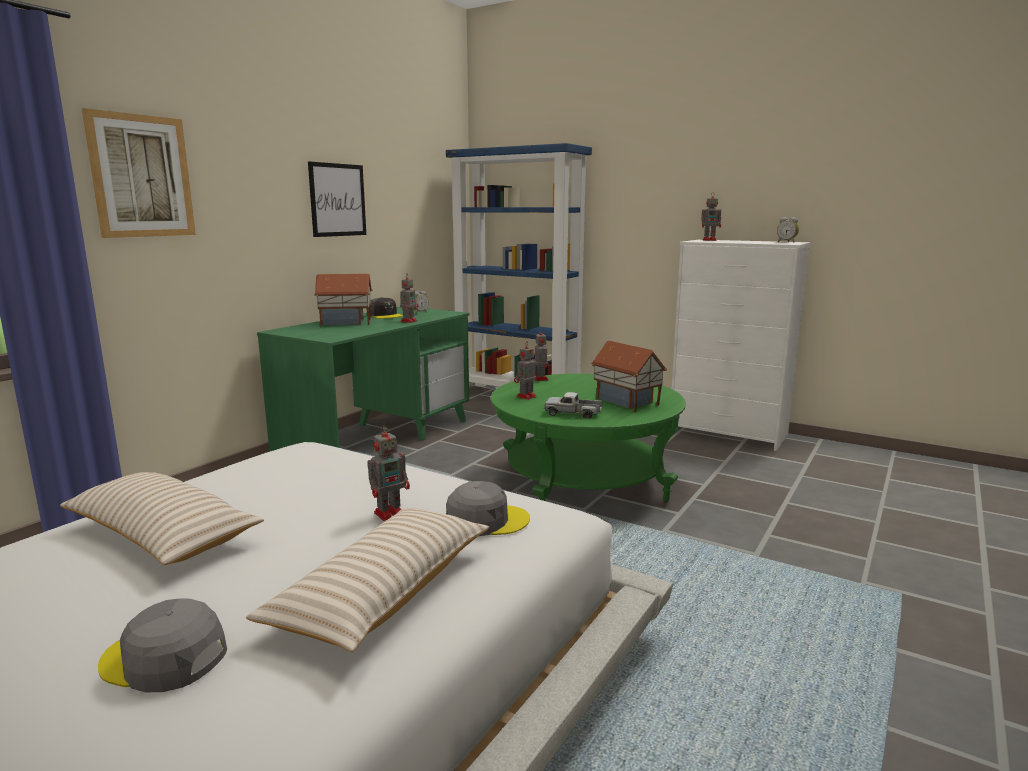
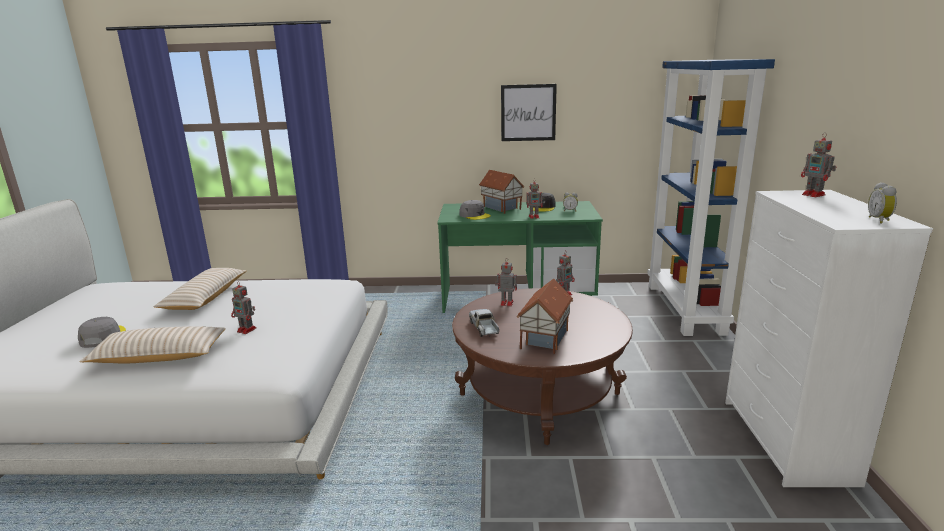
camera: 60 degrees right, 5 degrees up
(142, 176) = (376, 104): picture -> none
(486, 520) = (249, 354): grey cap -> grey cap (474, 215)
(584, 482) = (539, 394): green coffee table -> brown coffee table

